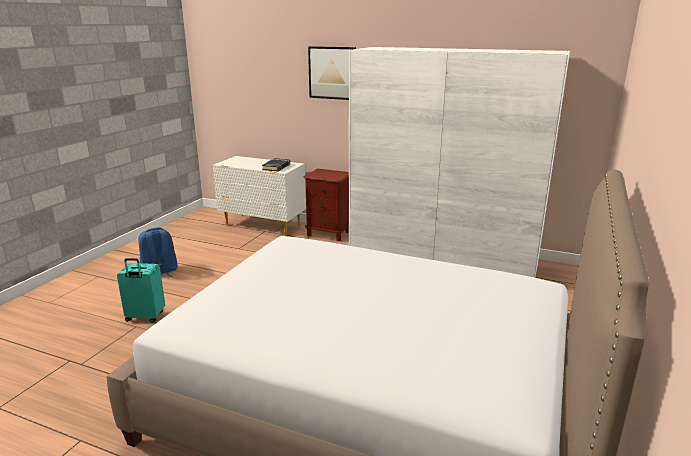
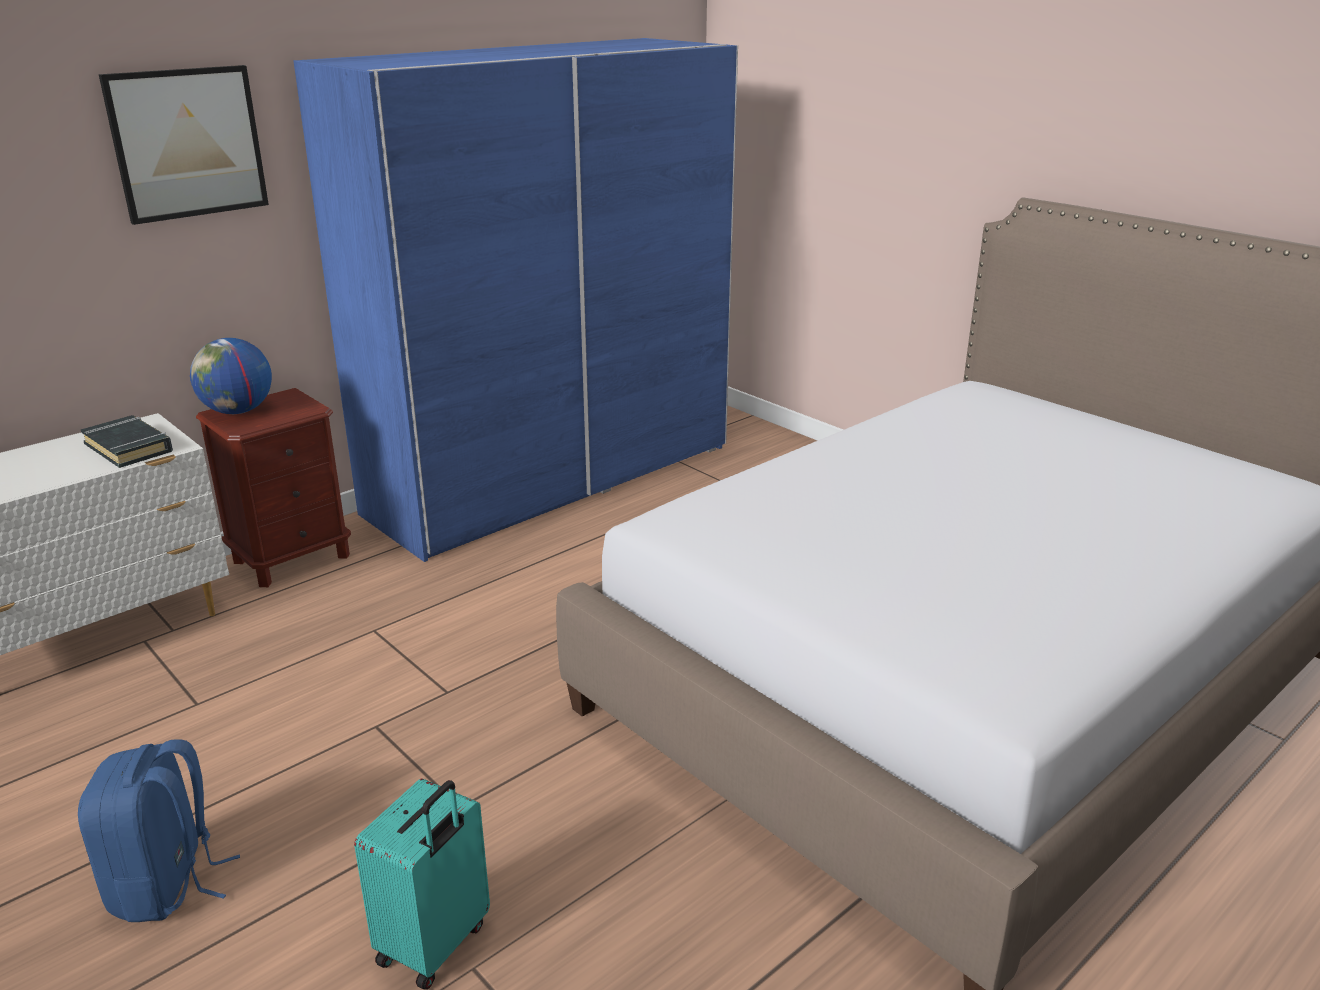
camera: 65 degrees left, 5 degrees up
(323, 171) = (238, 411): none -> globe
(442, 257) = (553, 479): white wardrobe -> blue wardrobe

